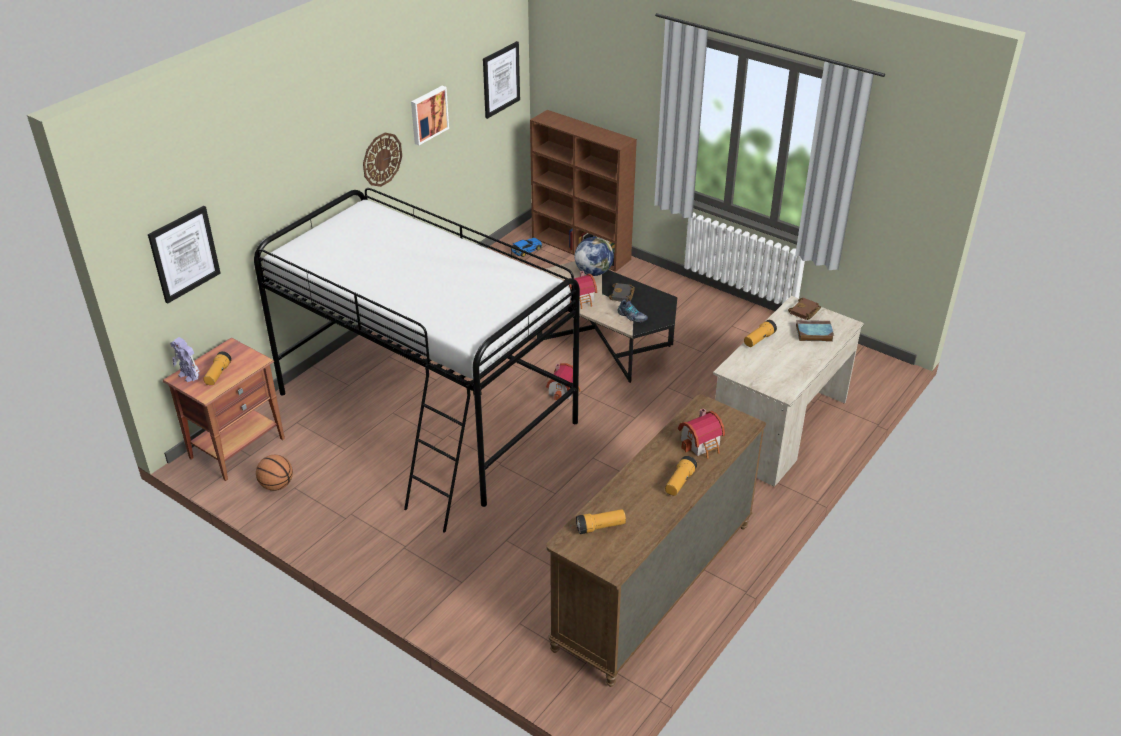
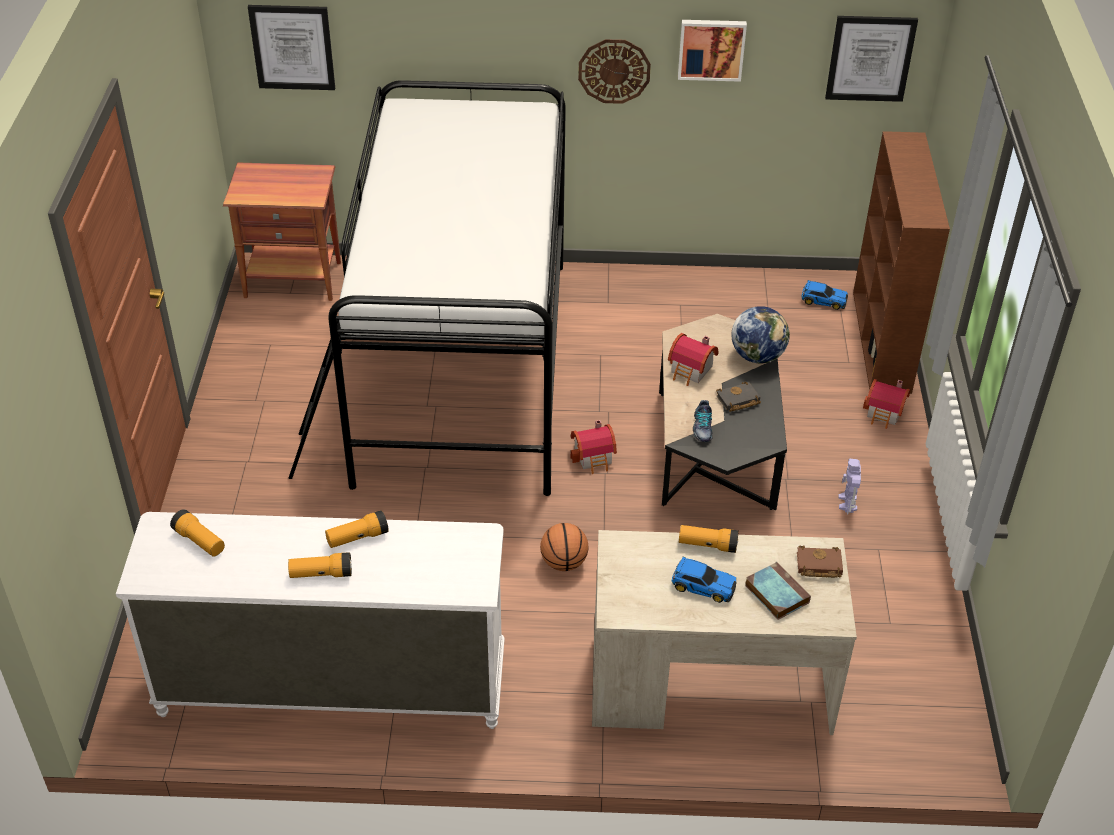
camera: 55 degrees right, 5 degrees up
(189, 376) = (255, 173): toy robot -> toy robot (847, 503)
(218, 374) = (271, 187): flashlight -> flashlight (357, 537)
(277, 485) = (263, 332): basketball -> basketball (563, 562)
(653, 587) = (331, 686): brown dresser -> white dresser
(702, 444) = (406, 565): toy house -> toy house (885, 414)
(787, 354) = (702, 585): none -> toy car

